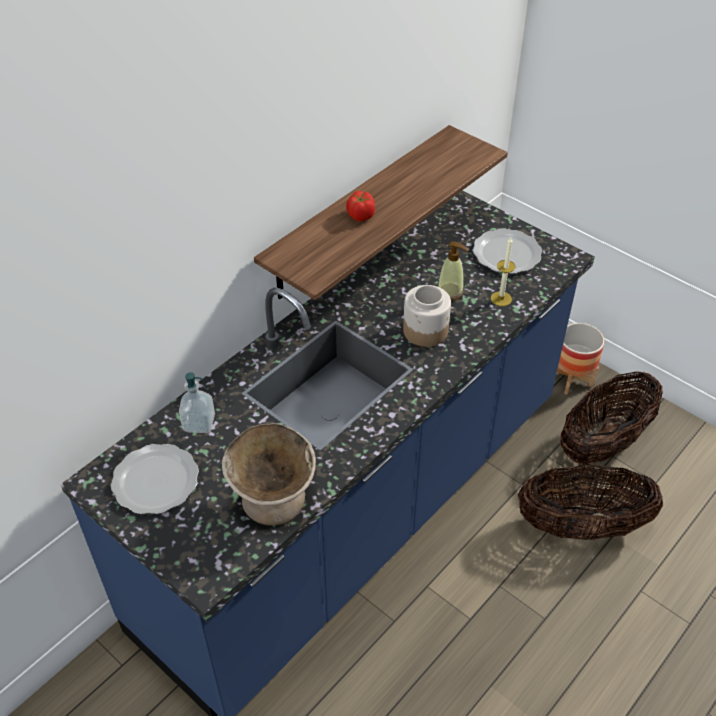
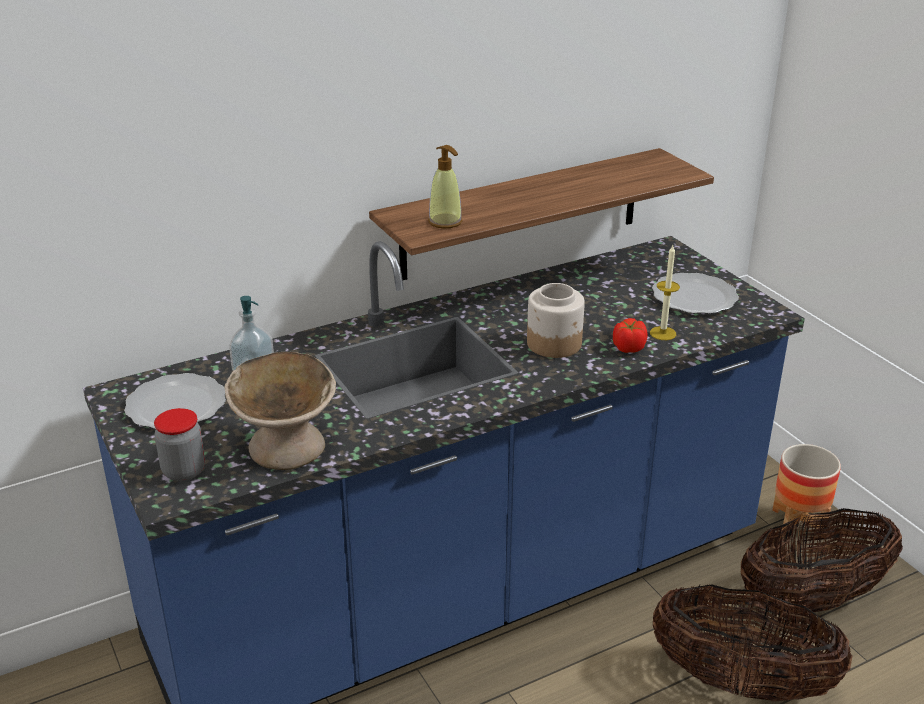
camera: 20 degrees right, 15 degrees down
(203, 548) = (184, 471): none -> jar
(360, 216) = (507, 198): tomato -> tomato (628, 348)
(450, 292) = (605, 317): soap dispenser -> soap dispenser (445, 222)

